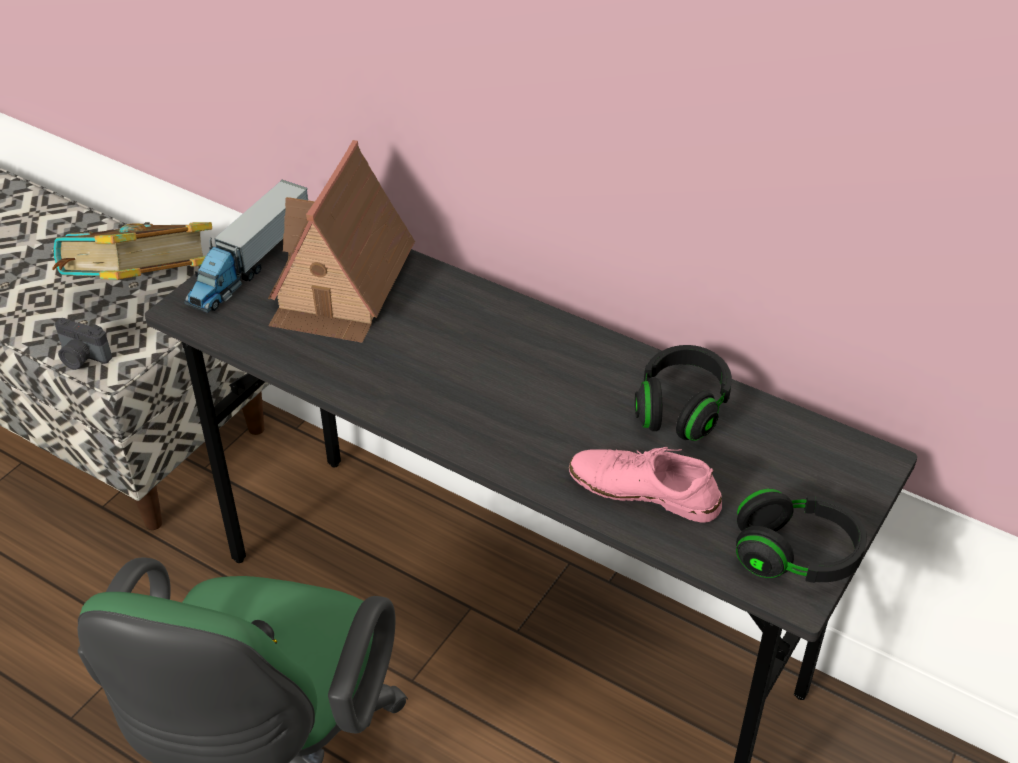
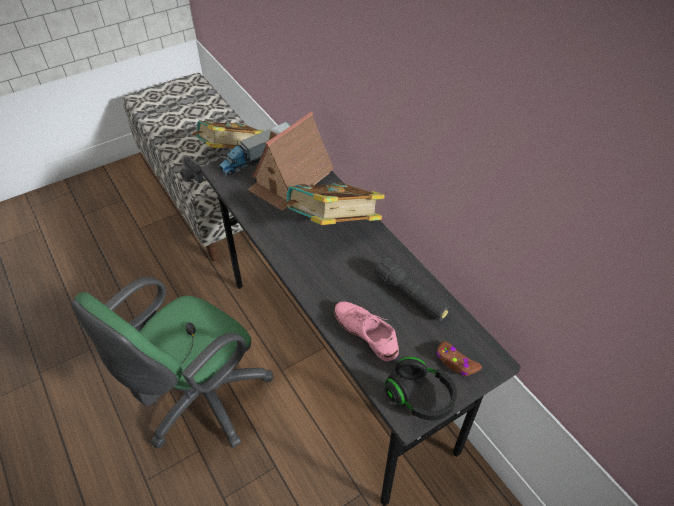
camera: 25 degrees right, 5 degrees up
(474, 339) = (333, 226): none -> book
(681, 408) = (411, 296): black headphones -> black flashlight
(817, 484) = (456, 362): none -> brown game controller

